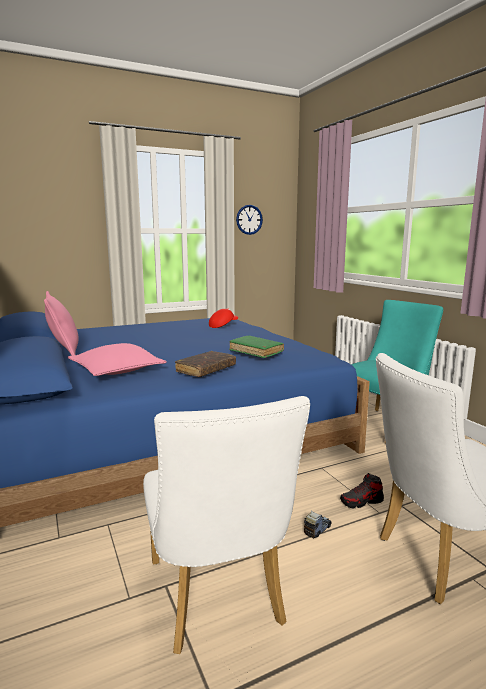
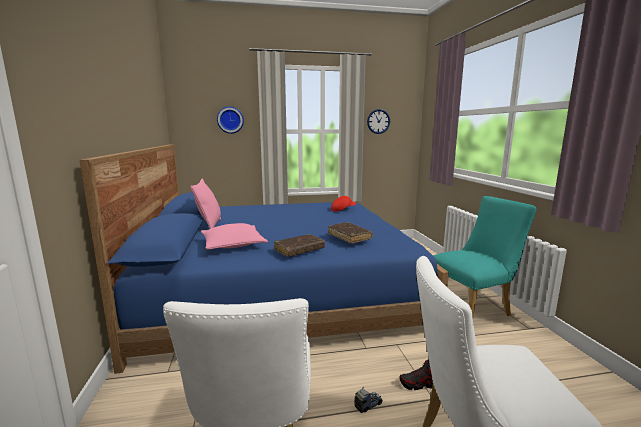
camera: 15 degrees right, 0 degrees up
(64, 215) = (230, 120): none -> wall clock
(256, 352) = (349, 237): green book -> brown book

